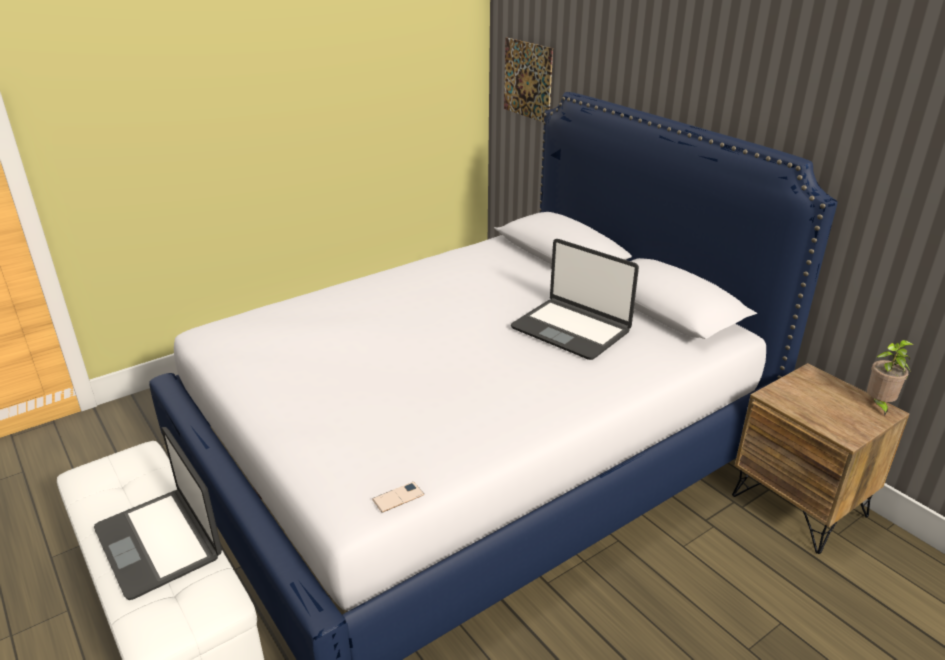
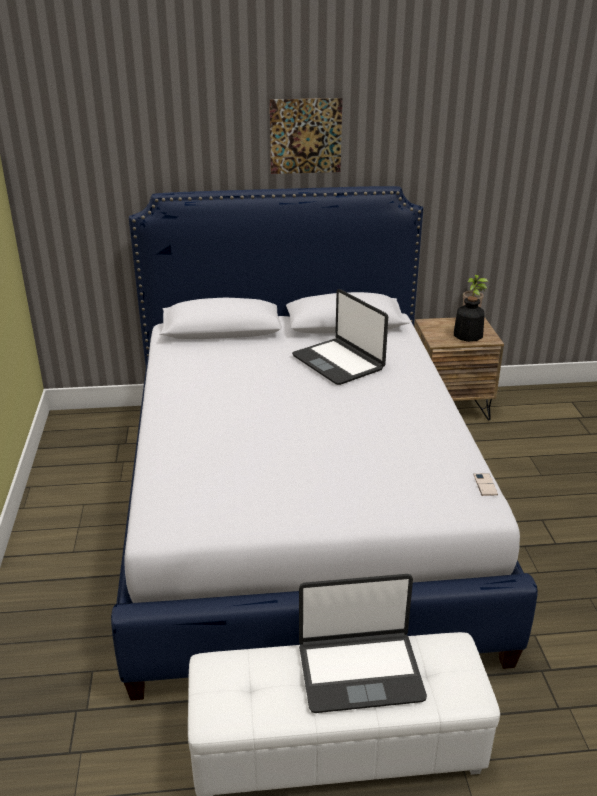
camera: 60 degrees left, 0 degrees up
(527, 80) = (77, 196): picture -> picture (305, 136)
(571, 329) = (338, 362): laptop -> laptop turned 75 degrees clockwise
(826, 414) = (467, 335): none -> bottle

